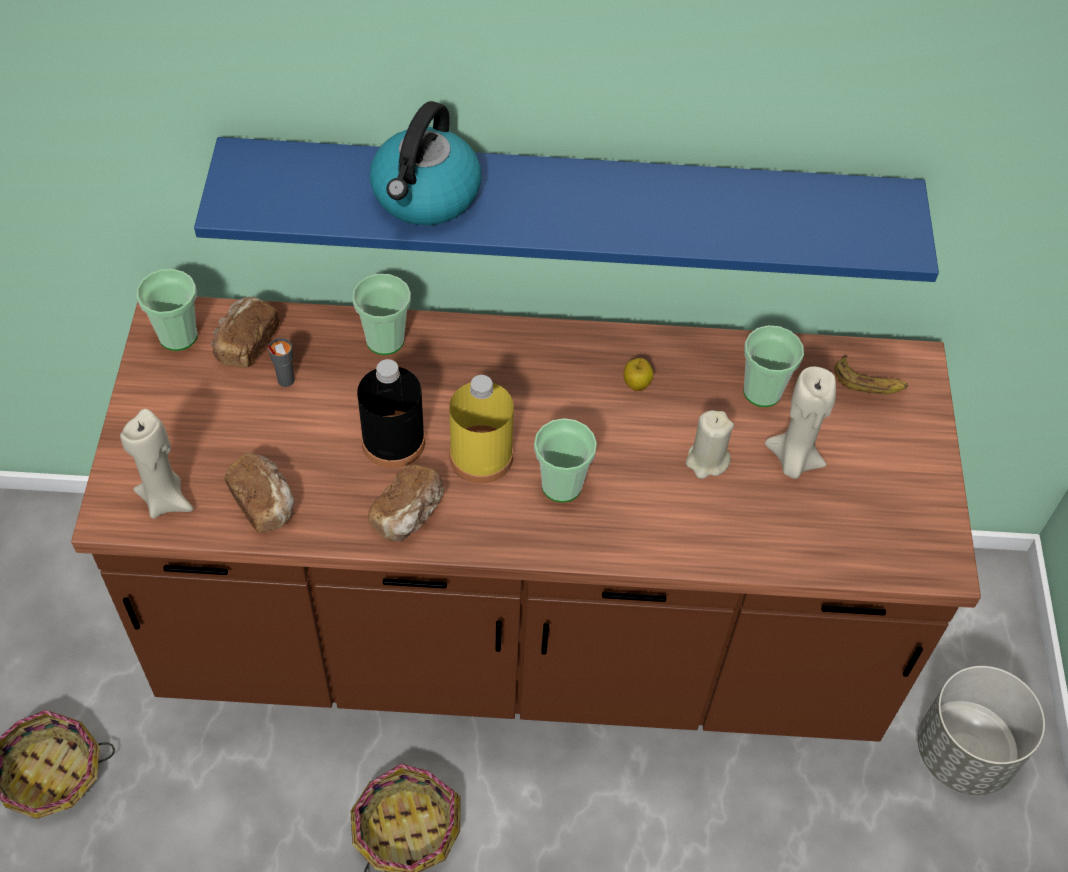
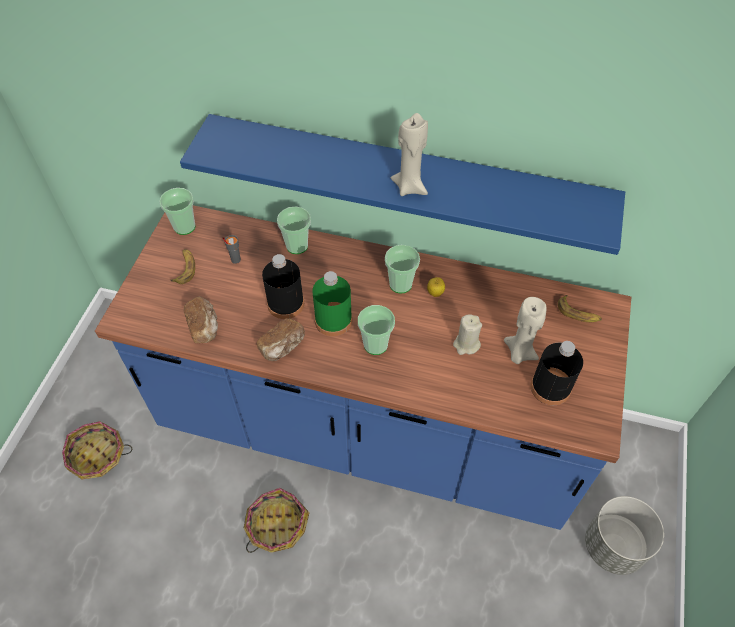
camera: 15 degrees right, 0 degrees up
(166, 499) = (151, 316): beige candle -> beige candle (409, 187)
(200, 409) = (185, 268): none -> banana
(245, 343) = (219, 236): bread -> none
(426, 196) = (315, 161): kettle -> none
(481, 456) = (333, 320): yellow bottle -> green bottle
(522, 636) = (367, 428): brown counter -> blue counter
(762, 391) = (510, 309): cup -> cup (400, 284)
(854, 507) = (550, 387): none -> black bottle

